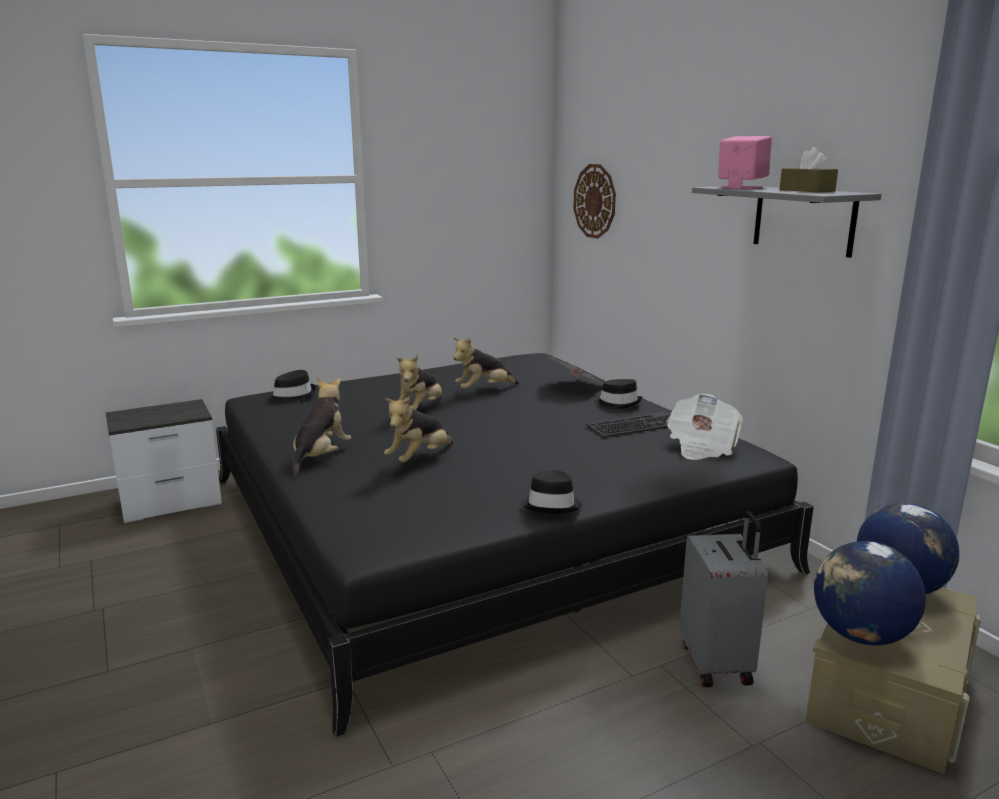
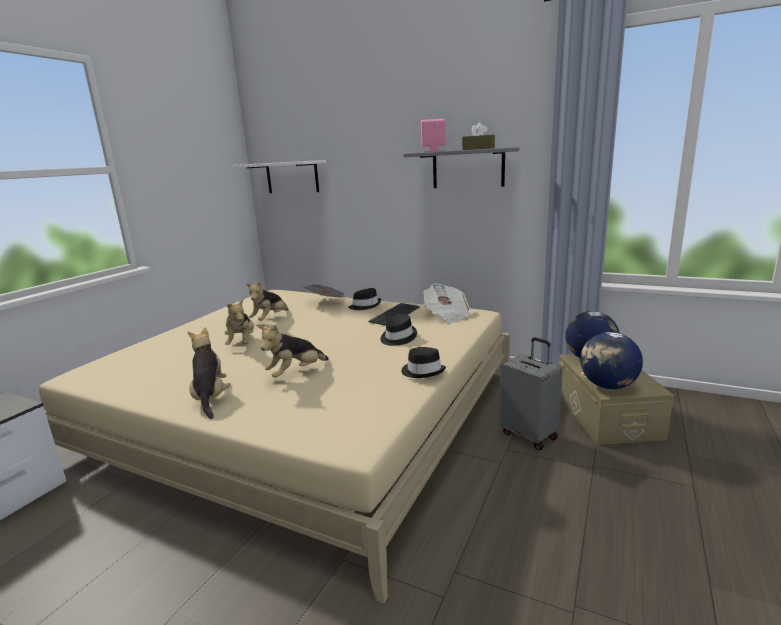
camera: 35 degrees left, 0 degrees up
(292, 396) = (111, 363): black hat -> black hat (397, 337)
(419, 459) = (296, 373): plush toy -> plush toy turned 45 degrees clockwise
(478, 522) = (306, 413): black bed -> beige bed
(595, 201) = (292, 177): wall clock -> white shelf

